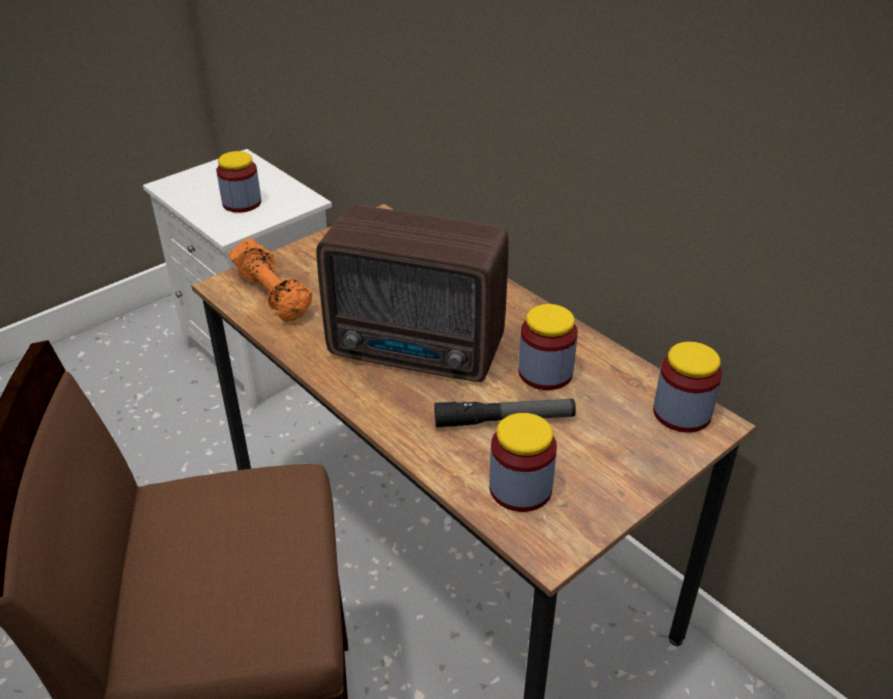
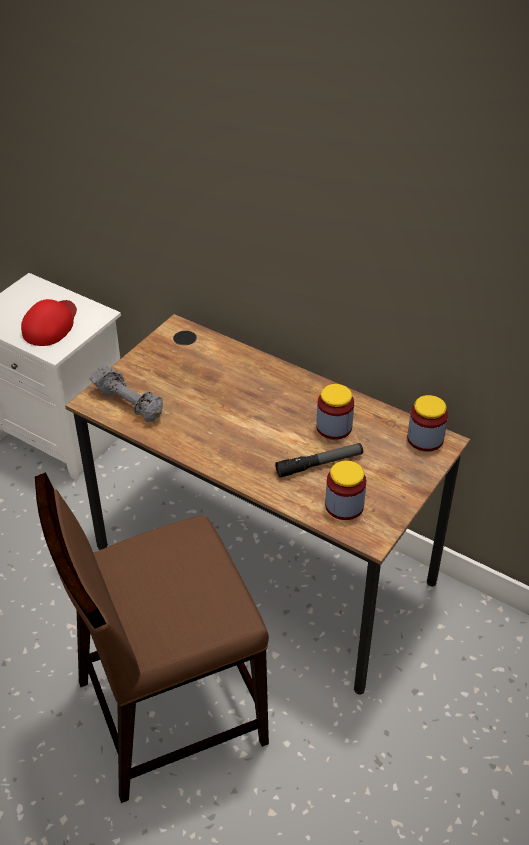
camera: 15 degrees left, 5 degrees up
(242, 203) = (51, 324): jar -> red cap
(274, 295) = (129, 403): orange dumbbell -> grey dumbbell
(419, 352) = (247, 428): radio -> none

